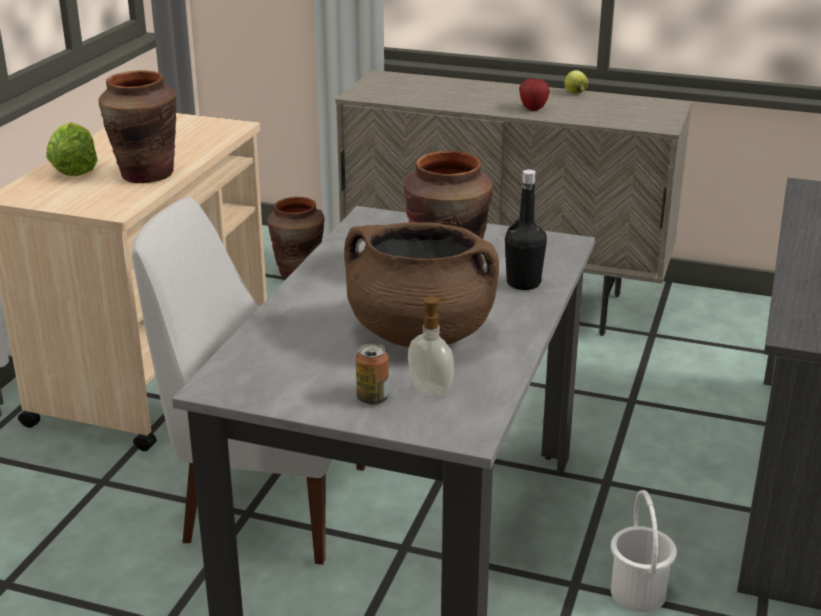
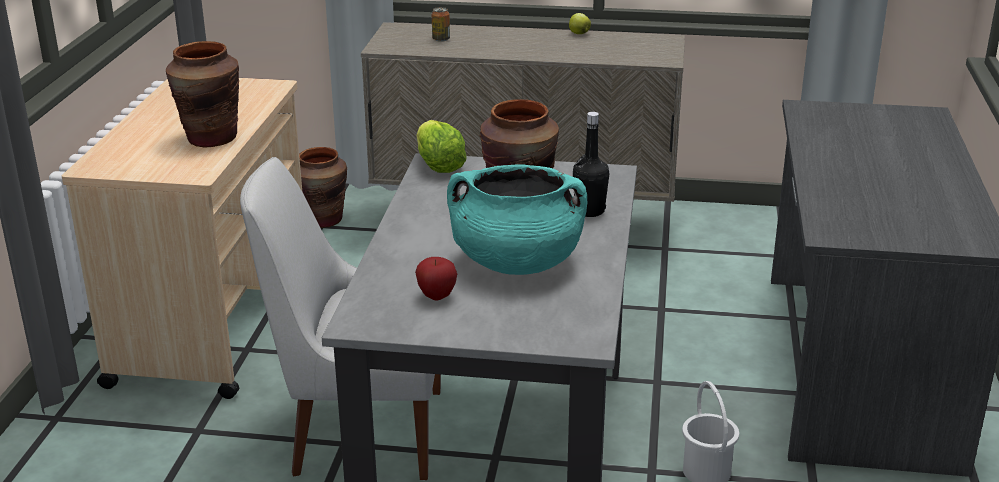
camera: 10 degrees left, 0 degrees up
(74, 170) = (139, 139): lettuce -> lettuce (439, 166)
(372, 398) = (497, 320): can -> can (441, 39)
(420, 334) = (516, 262): brown cooking pot -> turquoise cooking pot
(431, 390) = (544, 308): soap dispenser -> none
(533, 109) = (547, 51): apple -> apple (436, 296)

